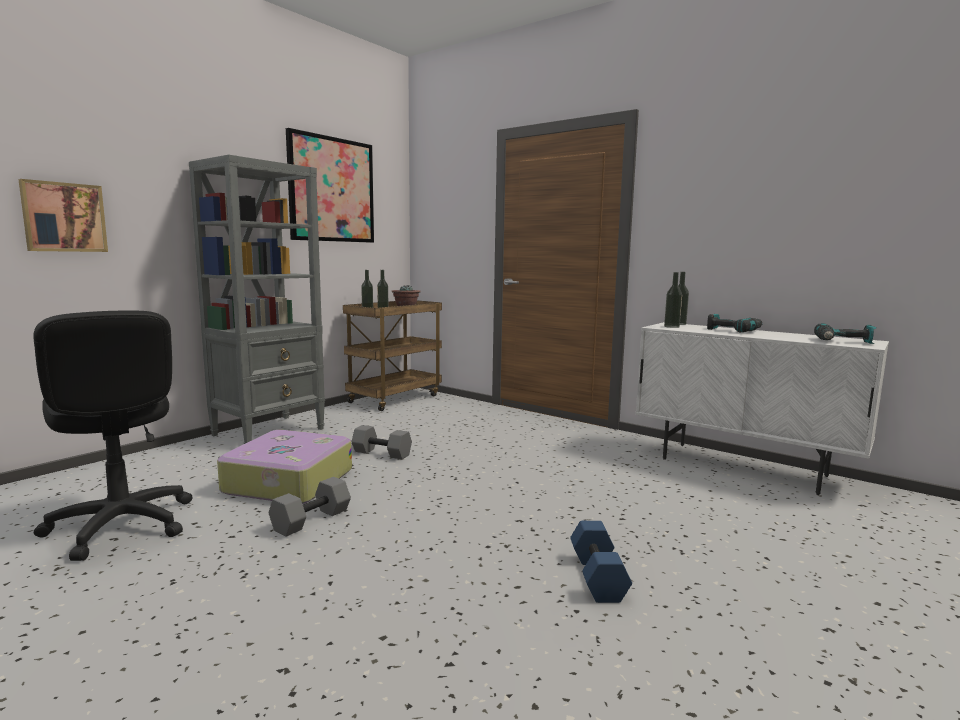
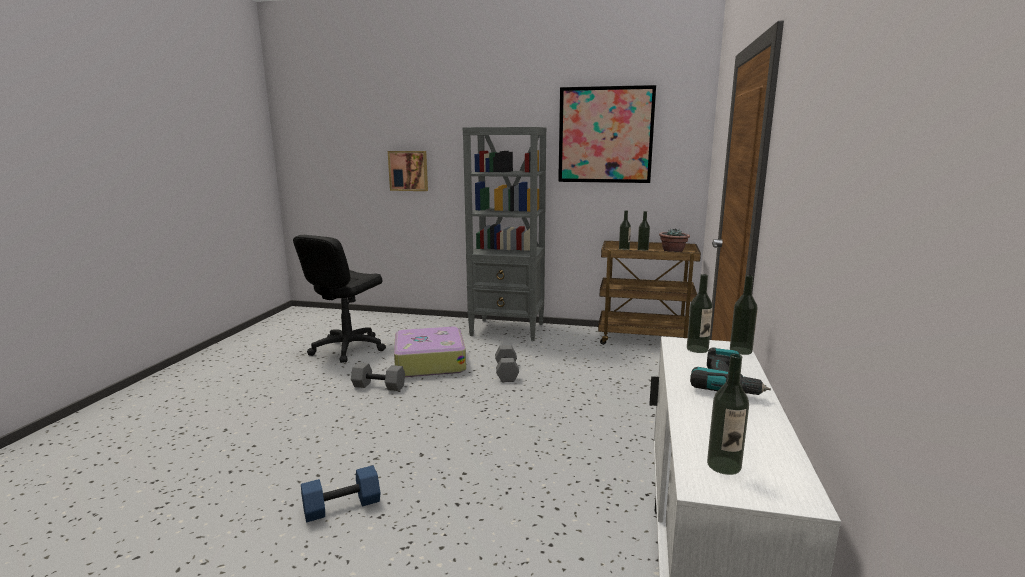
camera: 65 degrees right, 5 degrees up
(843, 342) = (724, 465): power drill -> bottle

